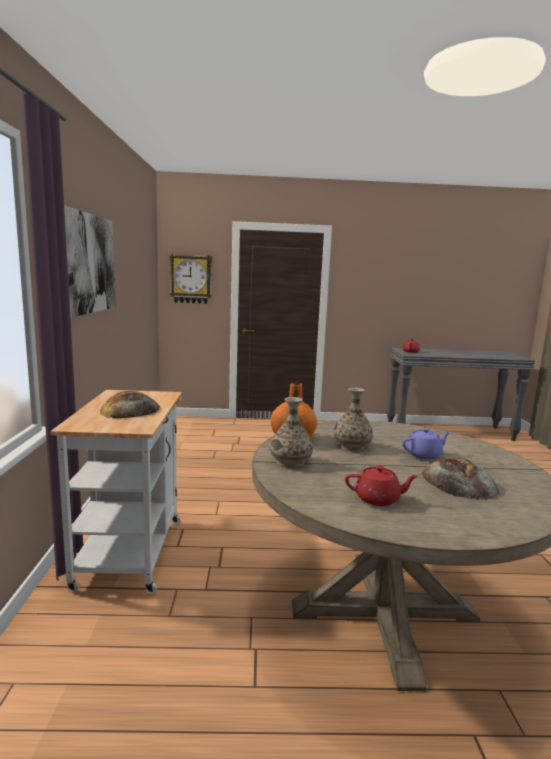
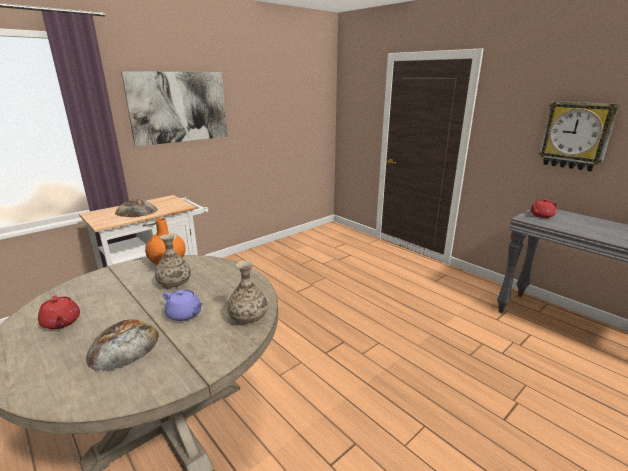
camera: 50 degrees right, 10 degrees up
(191, 279) = (356, 110): wall clock -> wall clock (576, 135)
(290, 461) = (117, 275): vase -> vase (248, 317)

